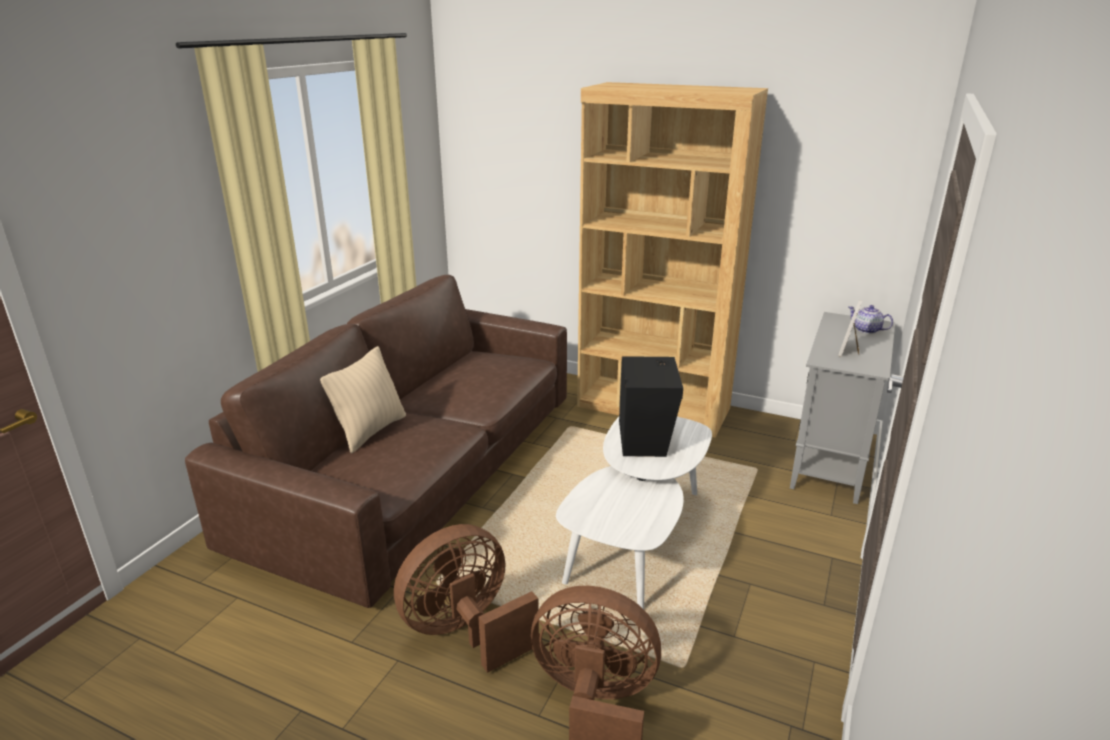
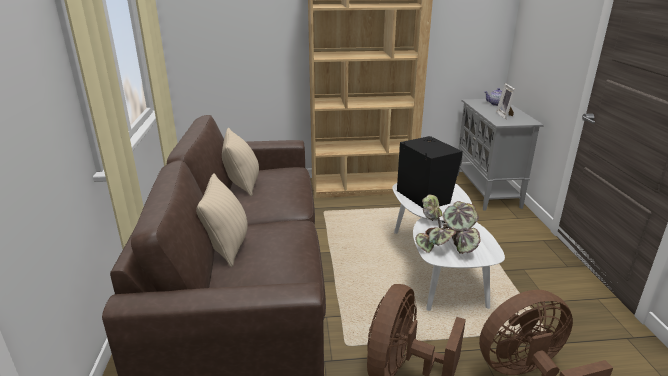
camera: 30 degrees left, 0 degrees up
(459, 367) = (242, 184): none -> beige pillow
(602, 507) = (446, 246): none -> potted plant

